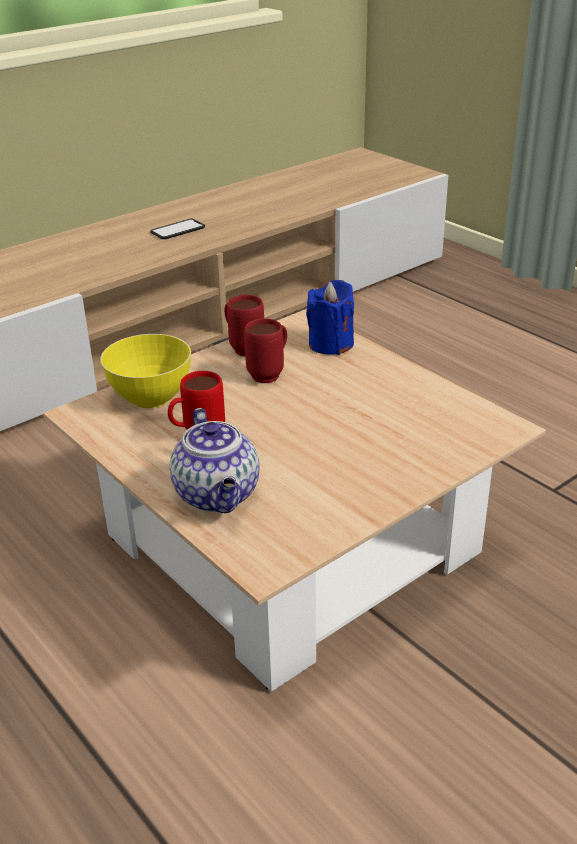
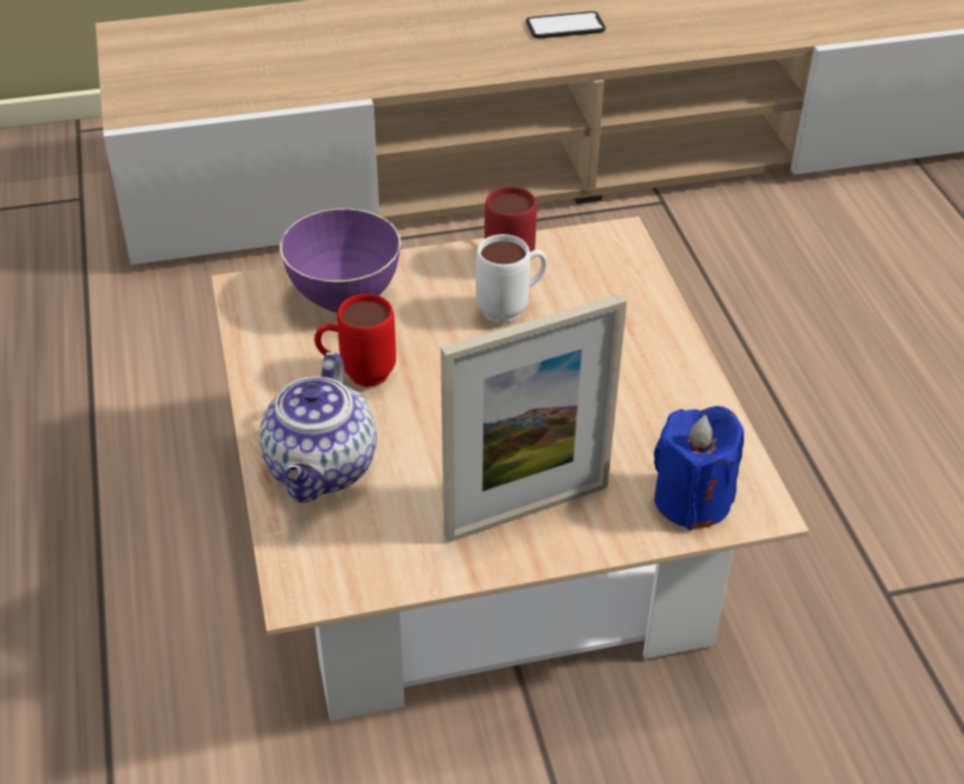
camera: 25 degrees right, 10 degrees up
(151, 397) = (344, 296): yellow bowl -> purple bowl
(270, 374) = (511, 309): red mug -> white mug
(331, 344) = (624, 287): blue candle -> blue candle (692, 500)
(374, 473) = (527, 510): none -> picture frame

